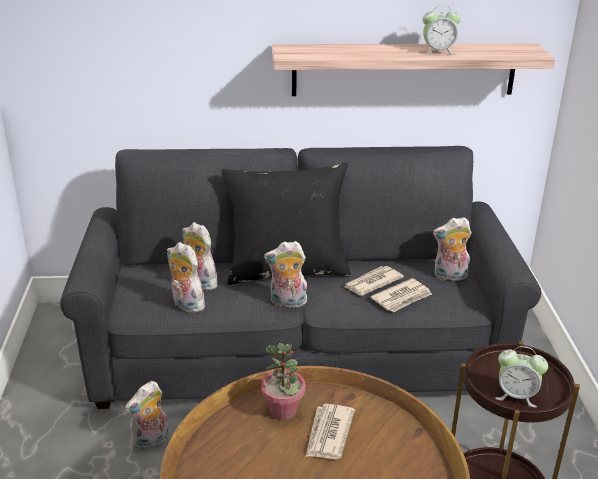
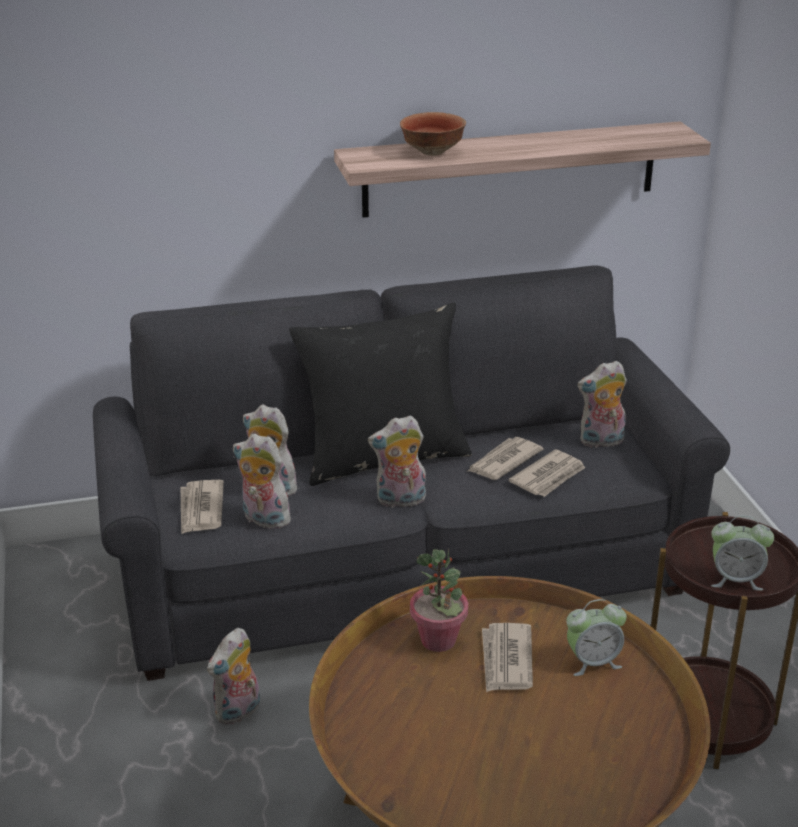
camera: 10 degrees left, 0 degrees up
(145, 292) = (200, 509): none -> newspaper
(341, 51) = (432, 152): none -> bowl
(438, 52) = (559, 144): alarm clock -> alarm clock (593, 662)

